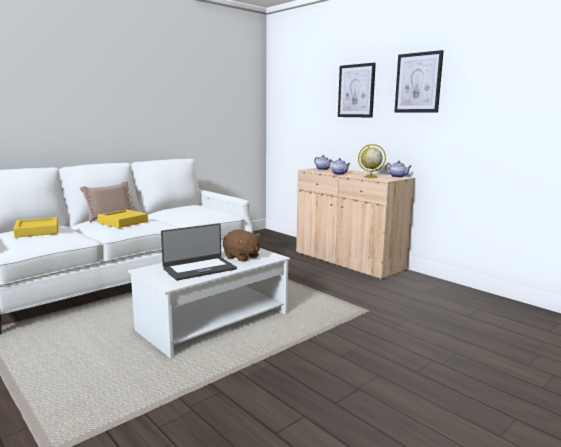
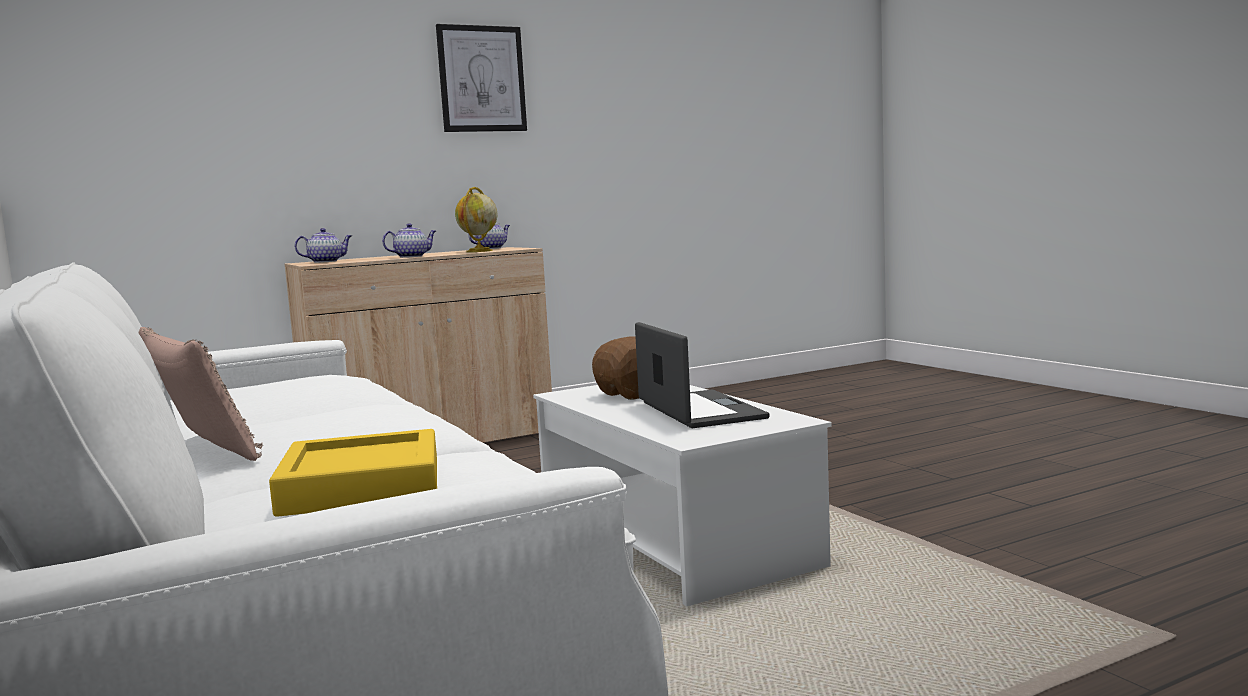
camera: 75 degrees left, 5 degrees down
(123, 222) = (362, 420): yellow tray -> none
(356, 91) = (341, 88): picture -> none

